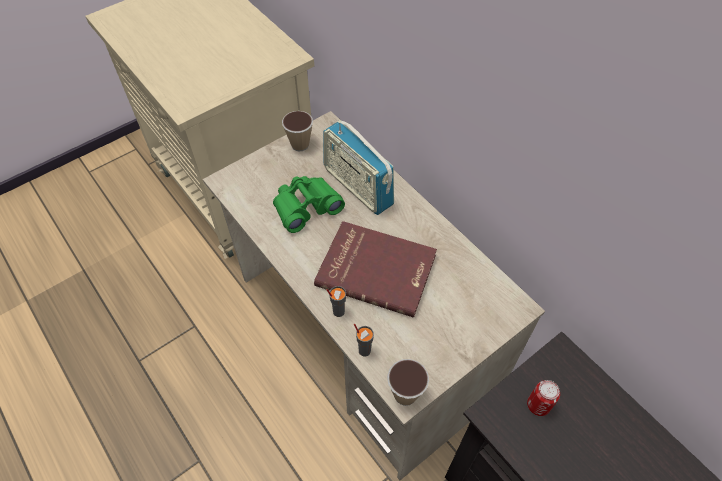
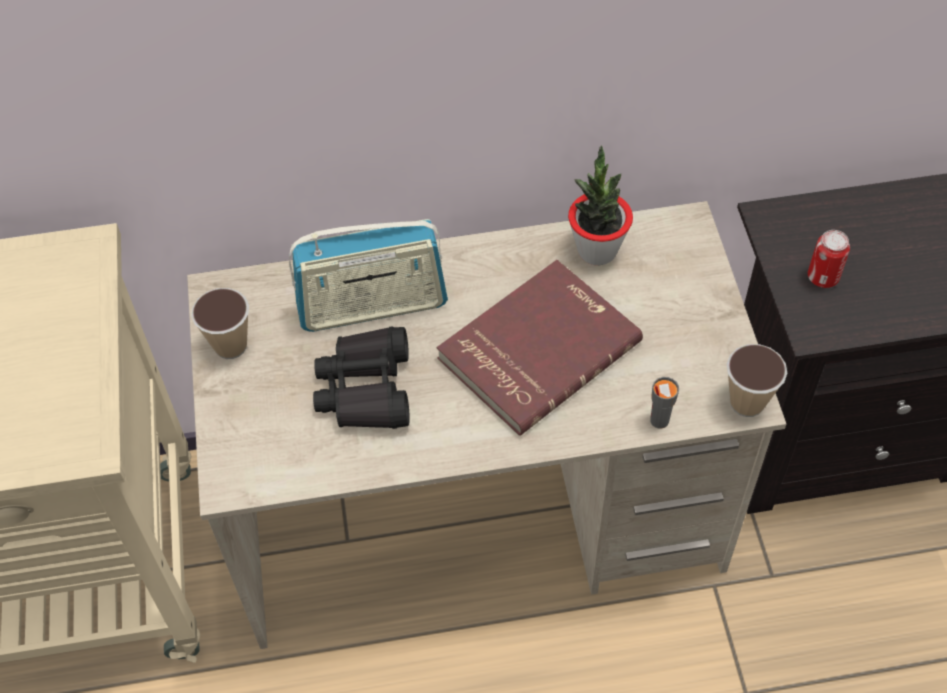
camera: 60 degrees left, 0 degrees up
(306, 207) = (366, 388): green binoculars -> black binoculars
(338, 311) = (580, 425): grey cup -> none
(464, 269) = (597, 250): none -> potted plant

